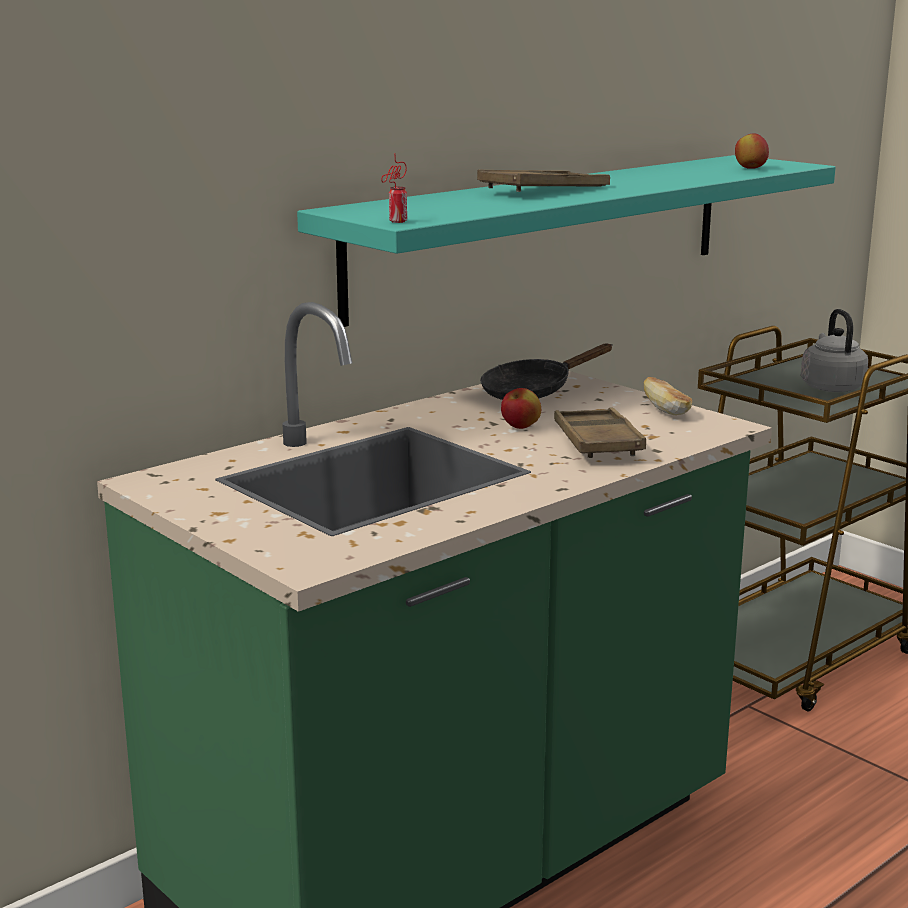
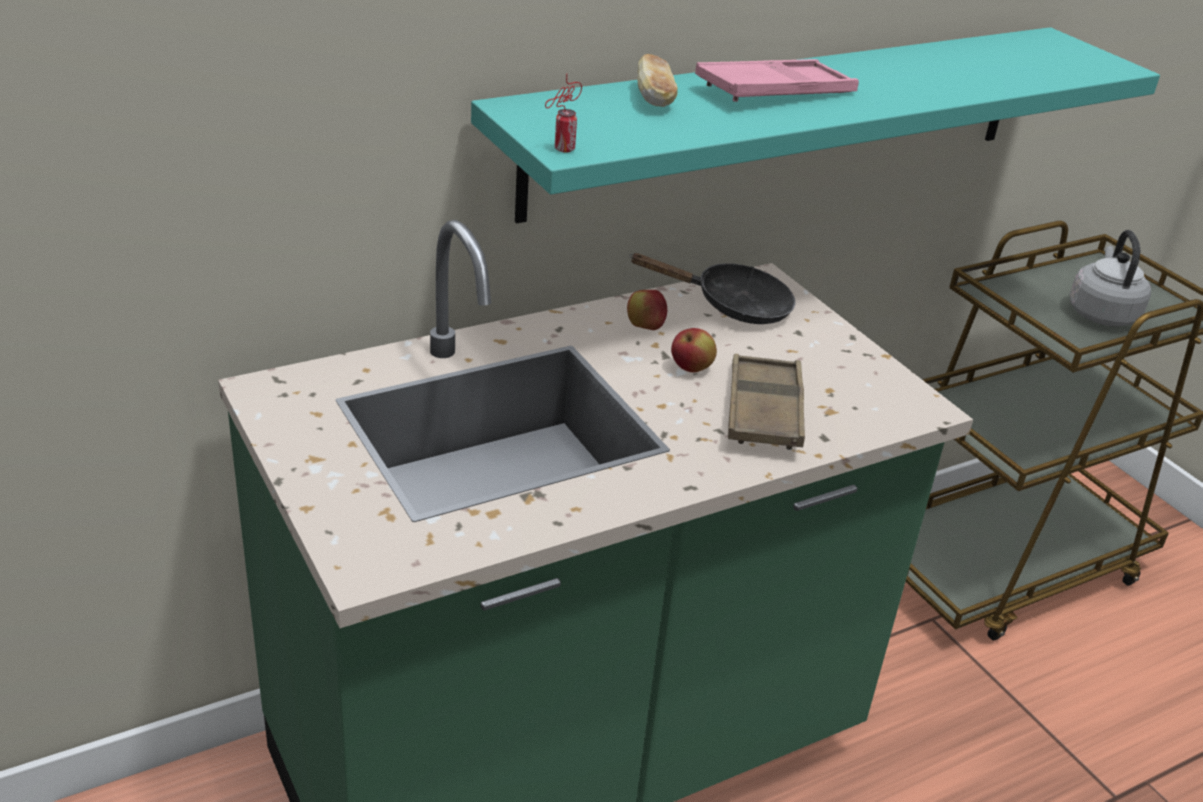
camera: 10 degrees right, 15 degrees up
(533, 391) = (732, 305): black frying pan -> black frying pan turned 150 degrees counterclockwise
(544, 190) = (775, 91): brown tray -> pink tray
(666, 410) = (865, 367): bread -> bread (655, 99)
(750, 168) = (1050, 68): apple -> apple (645, 328)

